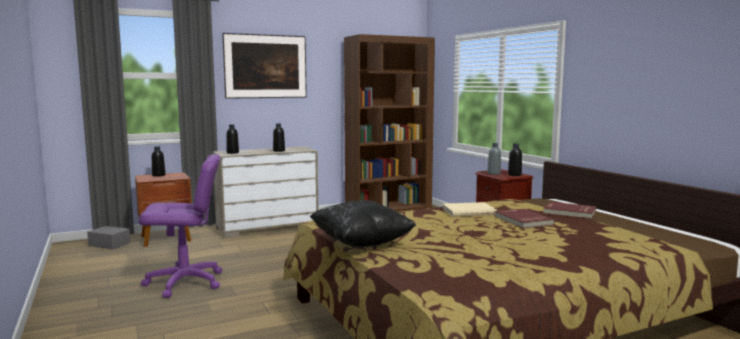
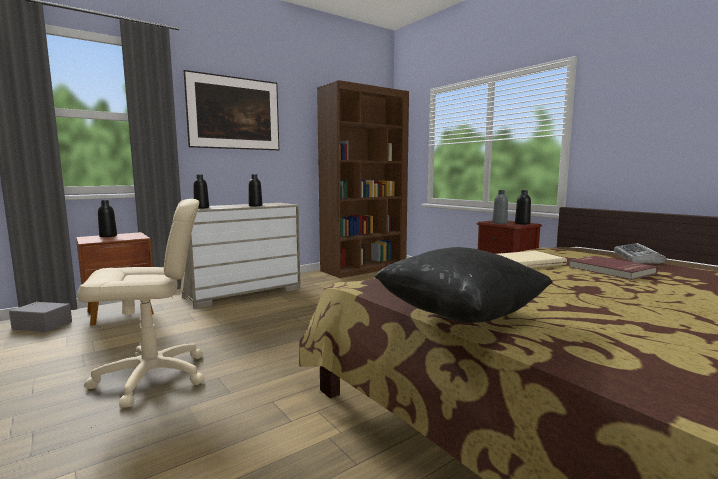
camera: 10 degrees left, 0 degrees up
(185, 283) = (152, 377): purple office chair -> beige office chair
(569, 212) = (638, 259): red book -> keyboard

